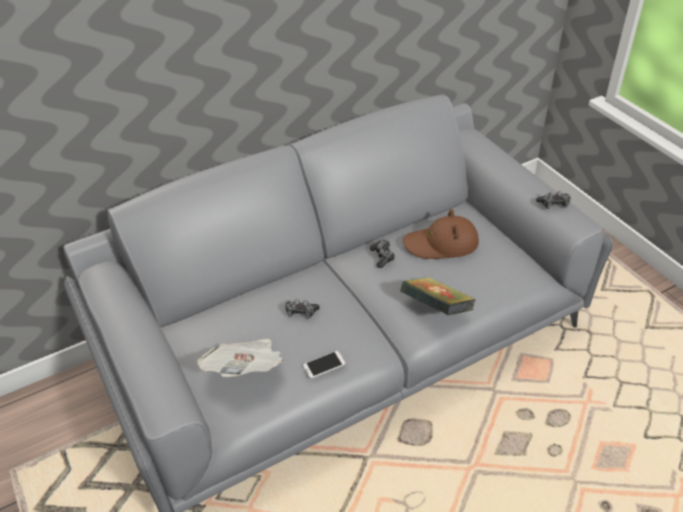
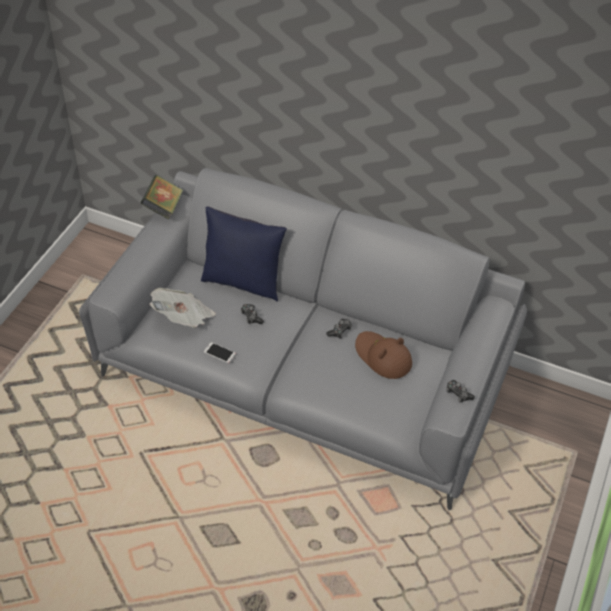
camera: 50 degrees right, 5 degrees up
(244, 296) = (242, 282): none -> blue pillow
(436, 309) = (315, 385): book -> book (163, 208)

